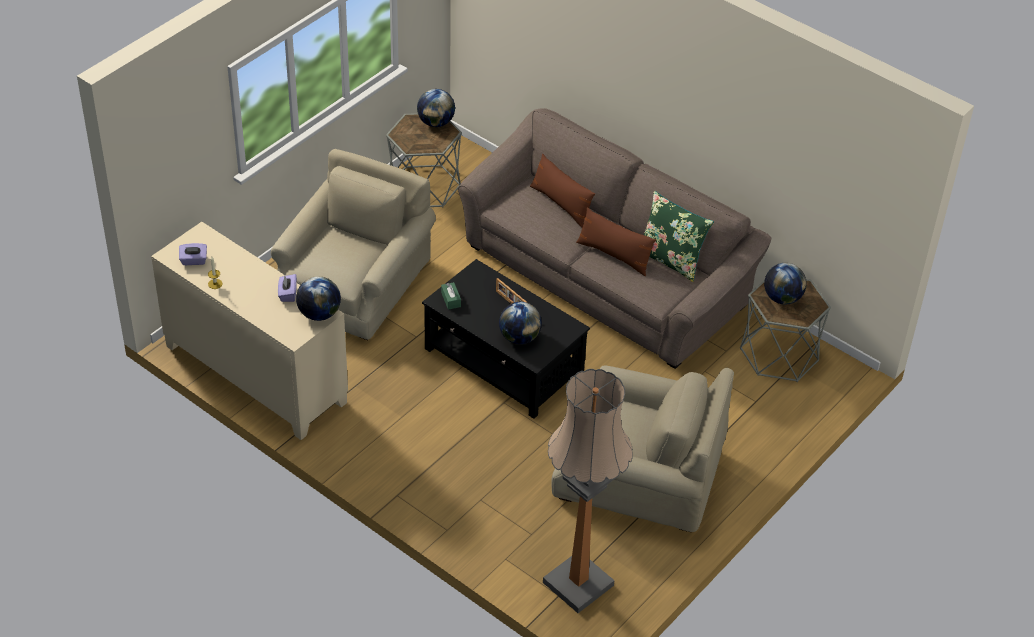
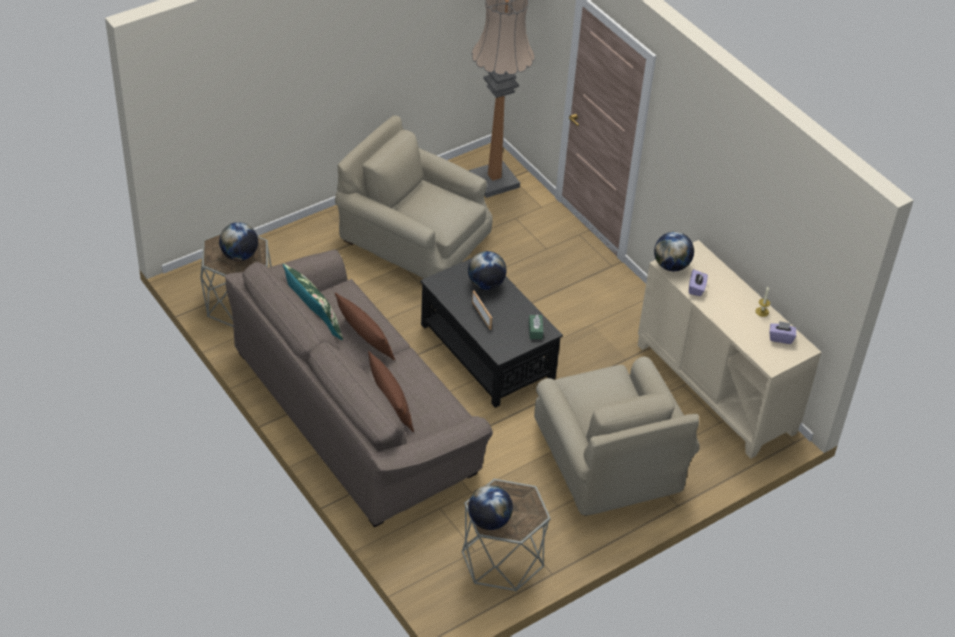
camera: 165 degrees left, 0 degrees up
(353, 285) = (607, 457): beige armchair -> beige armchair turned 60 degrees counterclockwise

